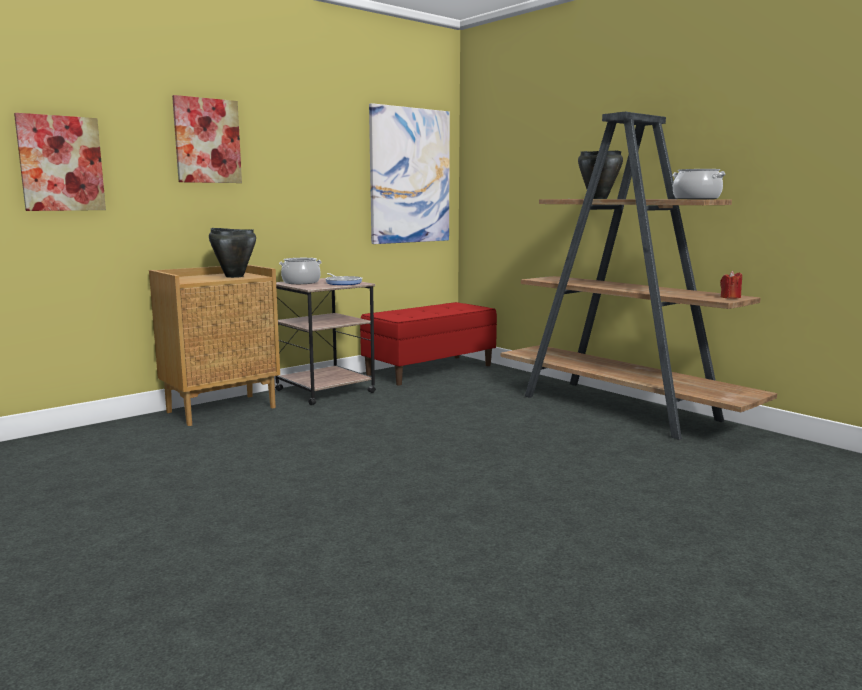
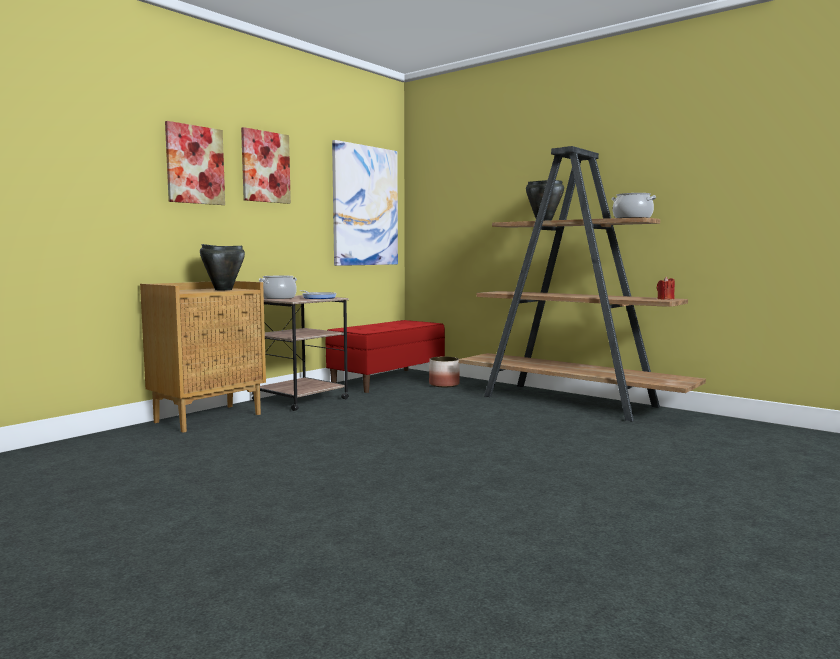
camera: 10 degrees left, 5 degrees down
(61, 163) = (61, 178): picture -> picture (265, 167)
(488, 378) = (444, 384): none -> planter

